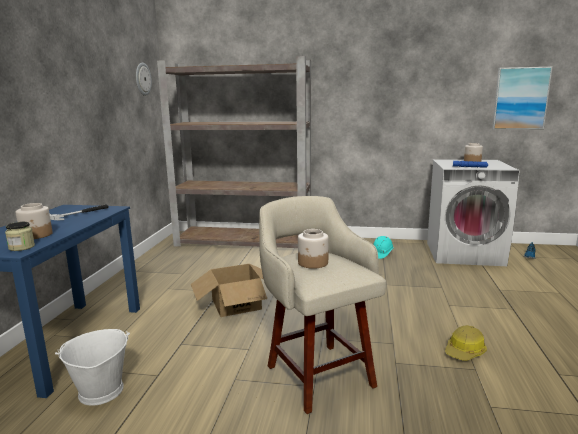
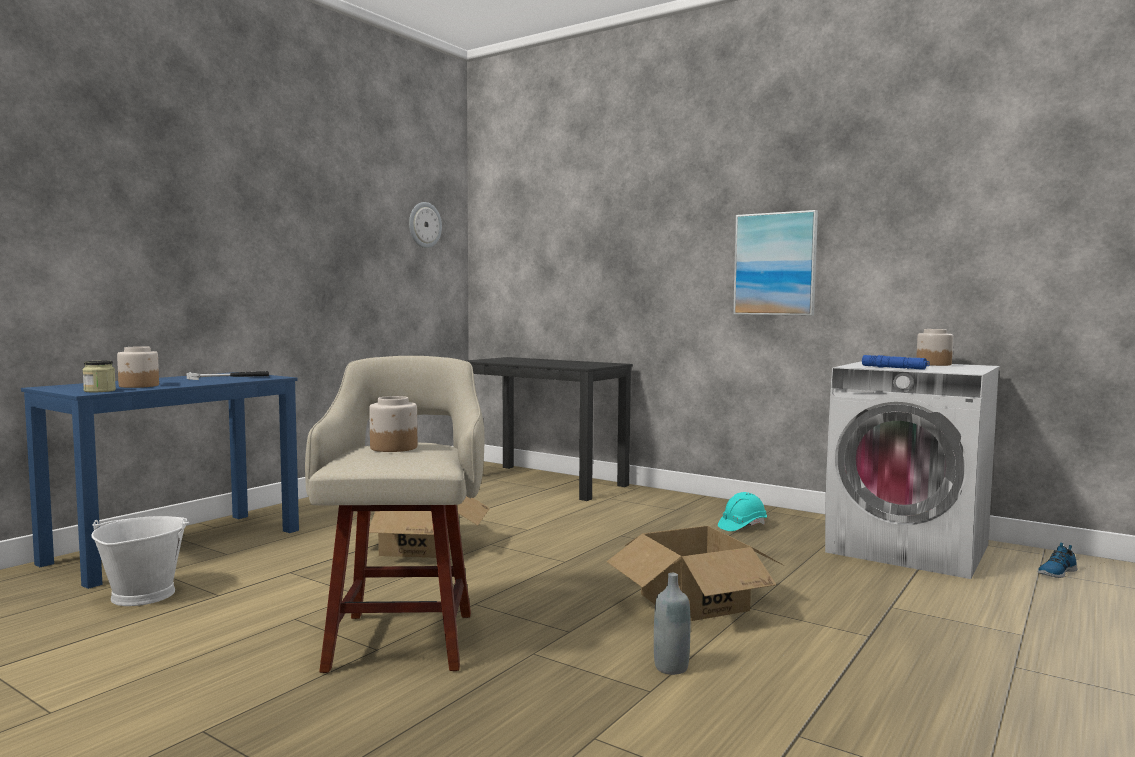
camera: 25 degrees right, 10 degrees down
(244, 241) = (544, 482): brown bookcase -> black desk
(422, 308) = (694, 602): none -> cardboard box
(465, 352) = (671, 667): hard hat -> grey bottle
(520, 98) = (1046, 244): picture -> picture (775, 264)

